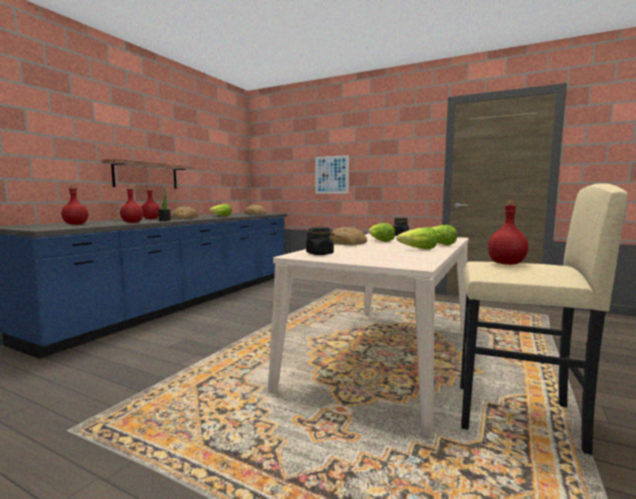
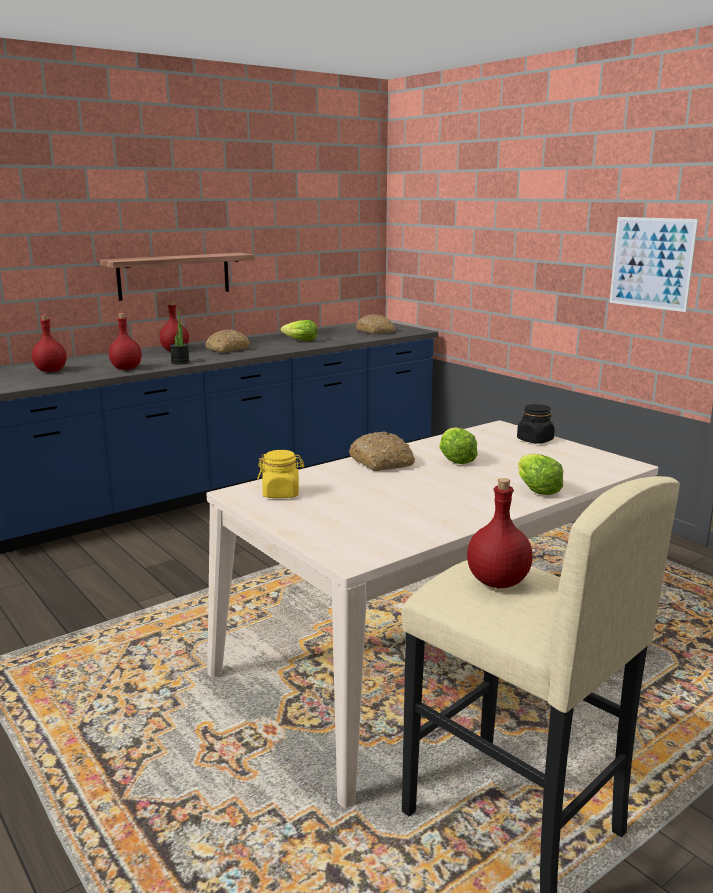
camera: 25 degrees right, 10 degrees up
(320, 254) = (281, 493): black jar -> yellow jar
(331, 174) = (517, 264): picture -> picture (651, 263)
(418, 249) = (462, 502): lettuce -> none

